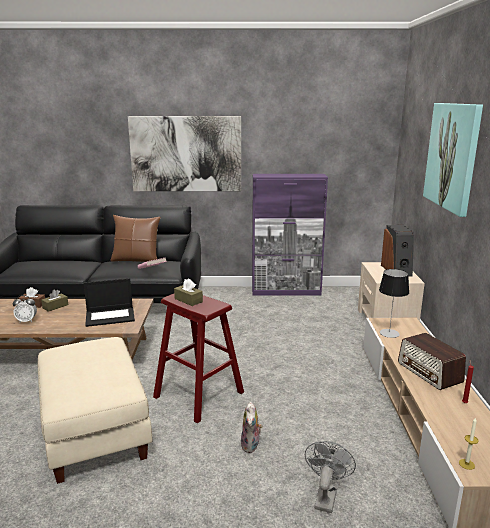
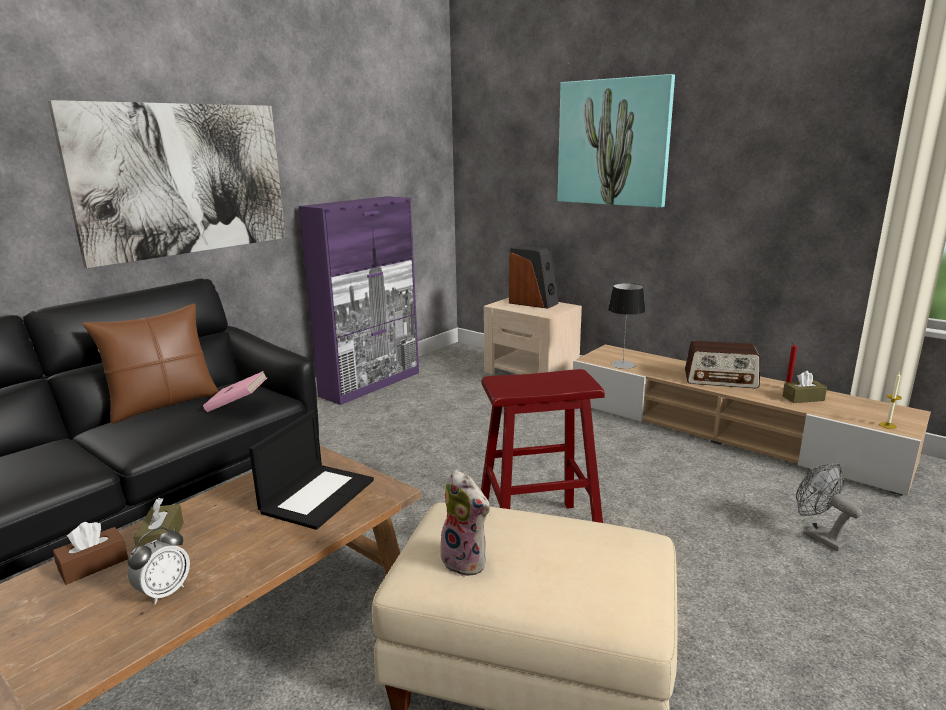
camera: 50 degrees left, 0 degrees up
(188, 300) = (531, 385): brown tissue box -> brown tissue box (803, 398)
(251, 445) = (692, 545): plush toy -> plush toy (467, 561)

